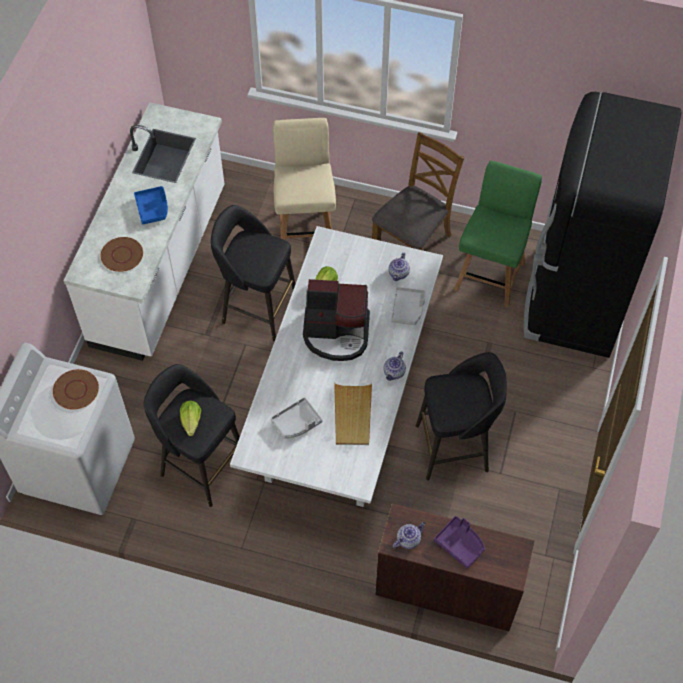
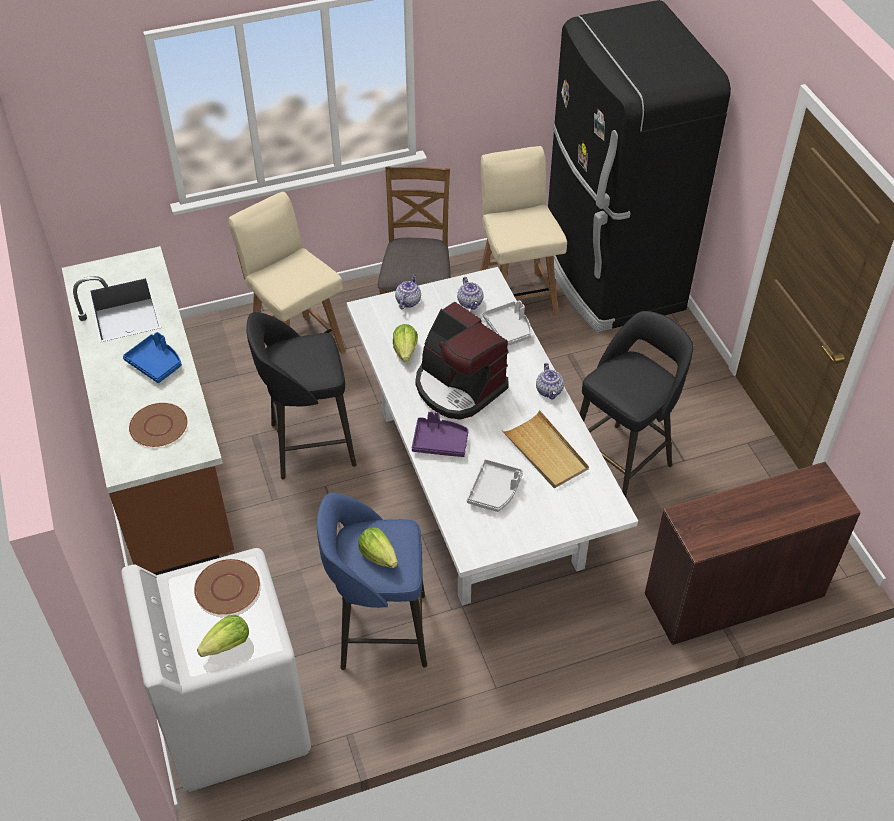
camera: 35 degrees left, 10 degrees down
(49, 426) = (227, 645): none -> lettuce
(161, 267) = (165, 461): white counter -> brown counter
(201, 465) = (379, 631): black stool -> blue stool
(337, 333) = (458, 387): coffee machine -> coffee machine turned 75 degrees clockwise
(408, 539) = (712, 532): teapot -> teapot (408, 301)
(460, 544) = (764, 506): purple tray -> purple tray (440, 442)
(490, 275) = (516, 296): green chair -> beige chair

